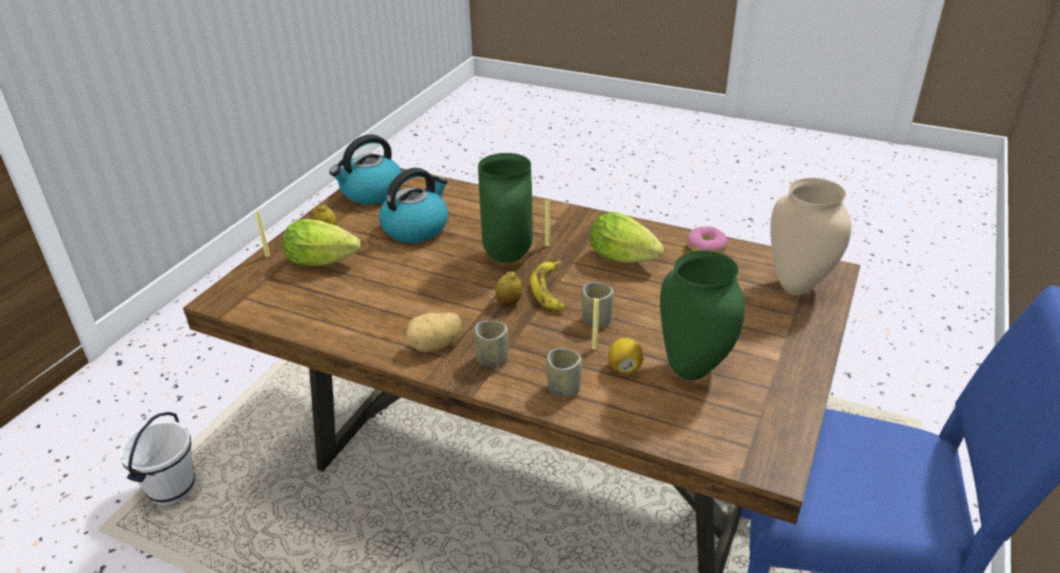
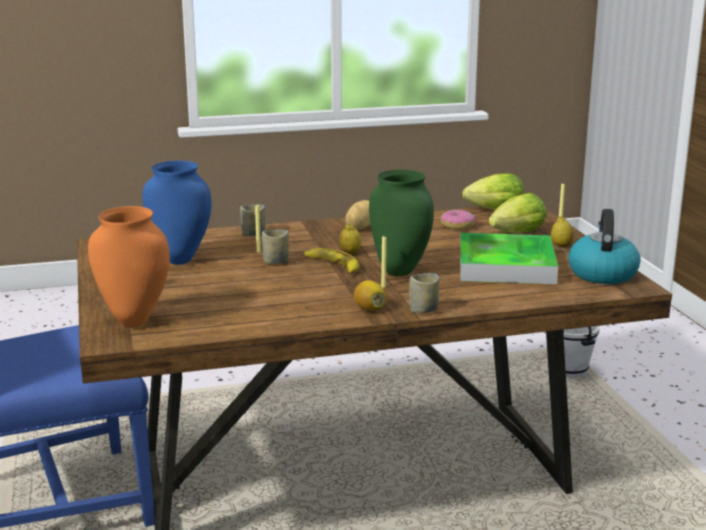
camera: 140 degrees right, 15 degrees down
(416, 228) = (506, 266): kettle -> tray
(492, 359) = (314, 232): cup -> cup (423, 310)
(624, 368) = (227, 249): lemon -> lemon (370, 309)
(626, 259) = (303, 297): lettuce -> lettuce (492, 211)
(691, 371) = (181, 259): green vase -> blue vase
(706, 247) = (244, 324): donut -> donut (458, 226)
(796, 287) = (135, 320): beige vase -> orange vase

